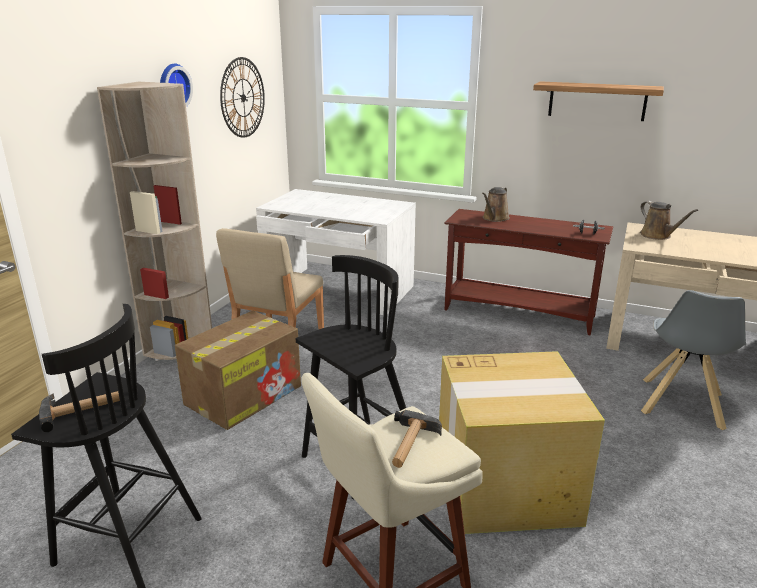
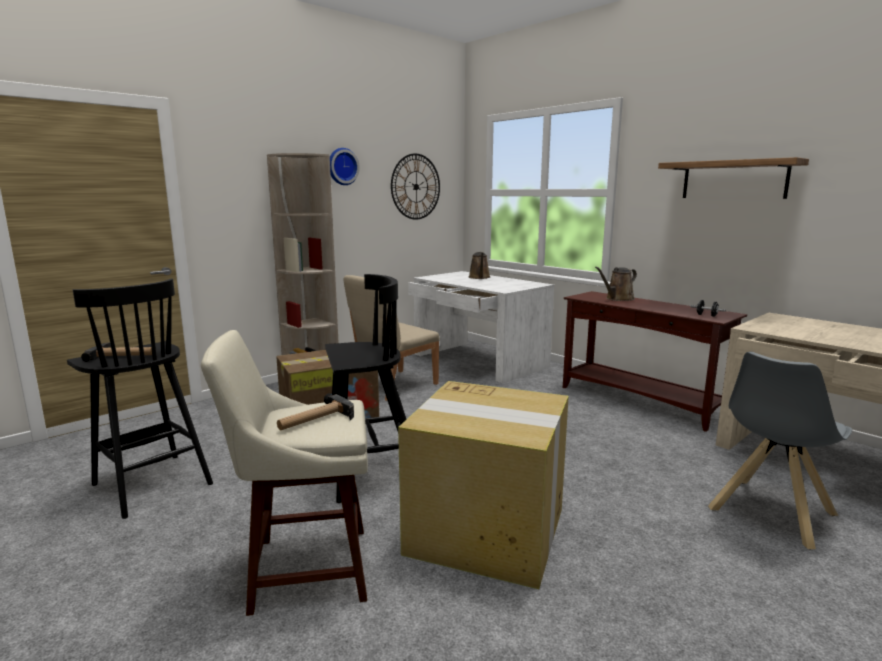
camera: 25 degrees right, 10 degrees down
(657, 236) = (792, 323): brown watering can -> brown watering can (479, 277)

